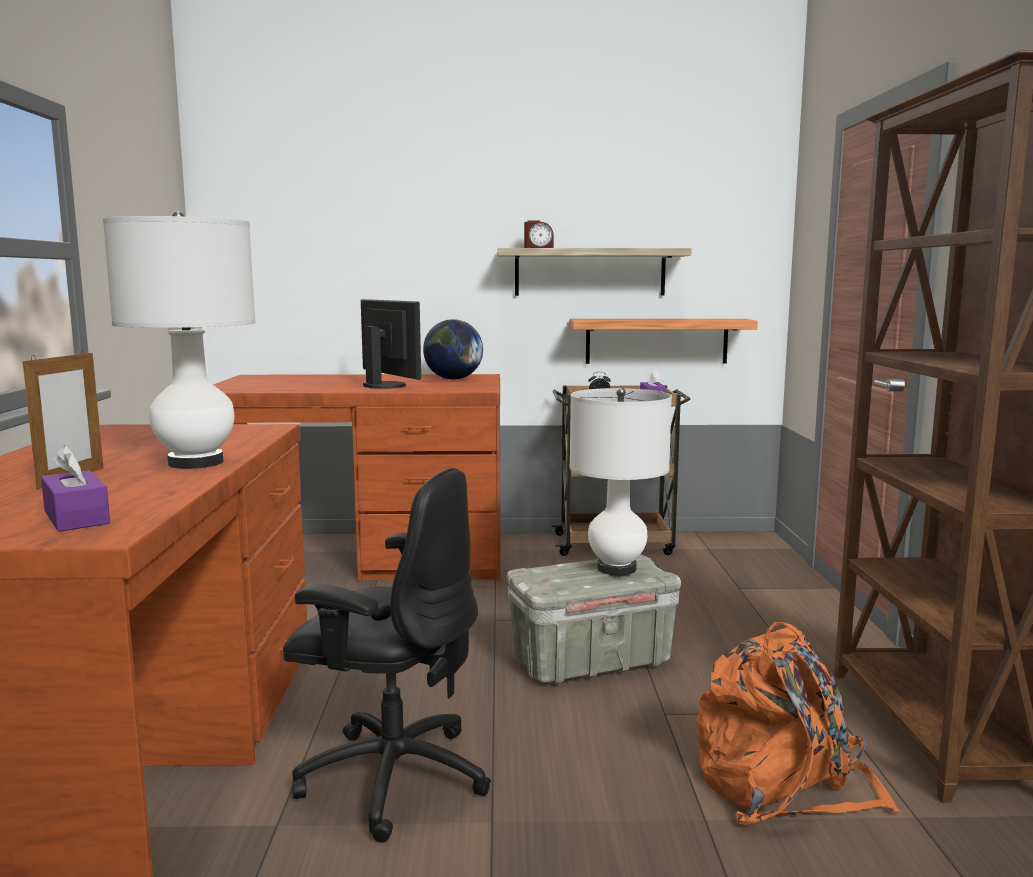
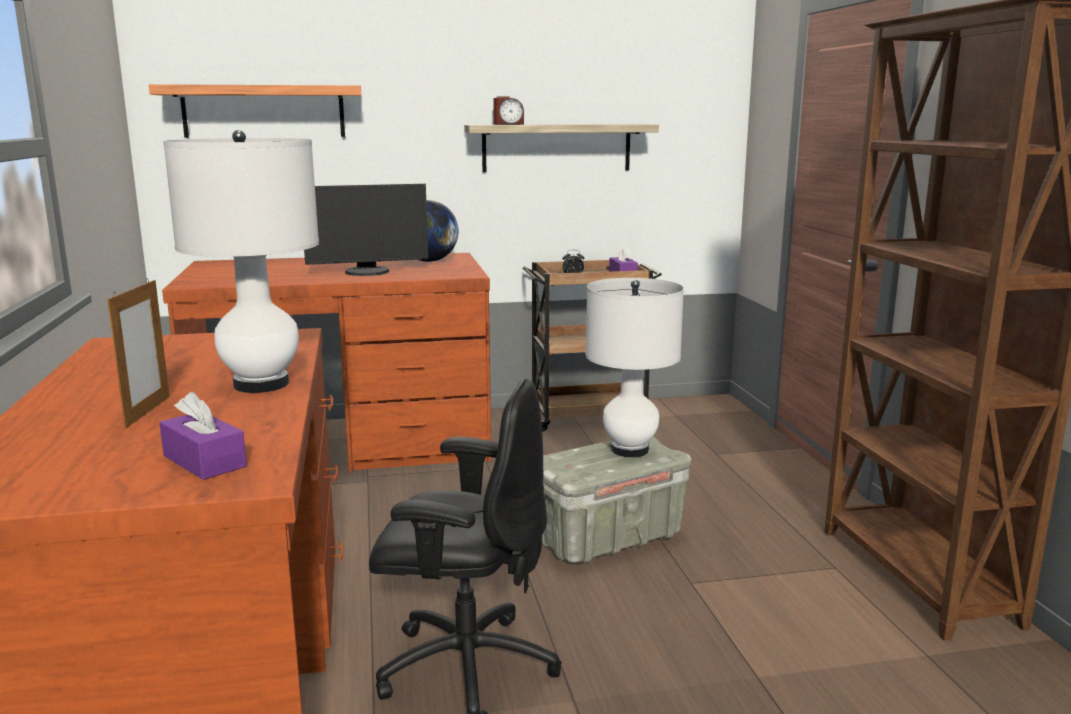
camera: 10 degrees left, 5 degrees up
(386, 386) = (367, 272): monitor -> monitor turned 120 degrees clockwise
(656, 341) = (621, 215): shelf -> shelf (264, 111)
(783, 785) = (812, 638): orange backpack -> none

